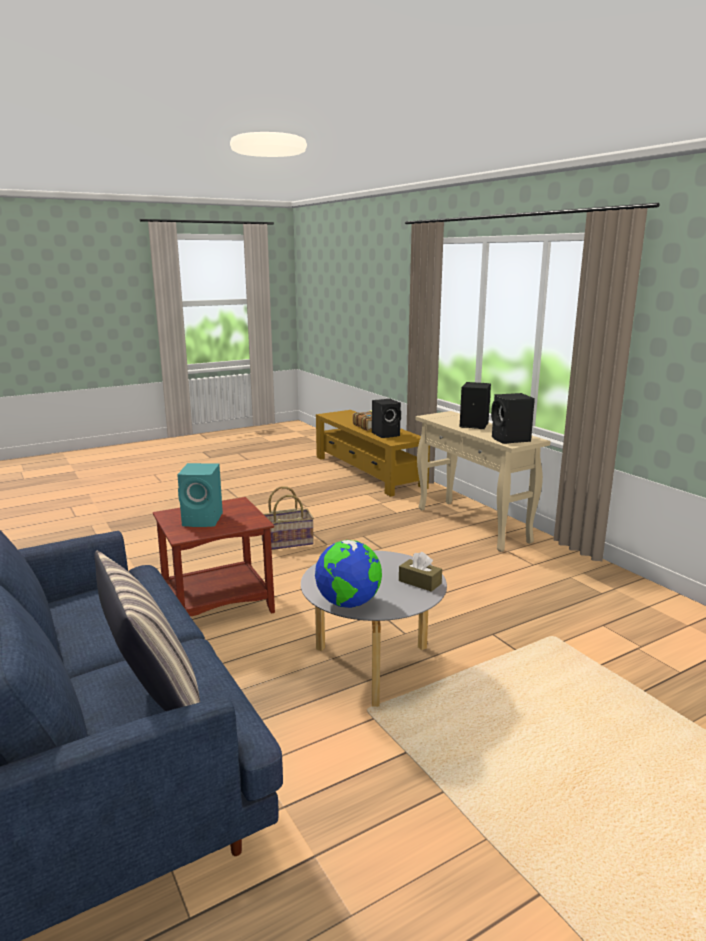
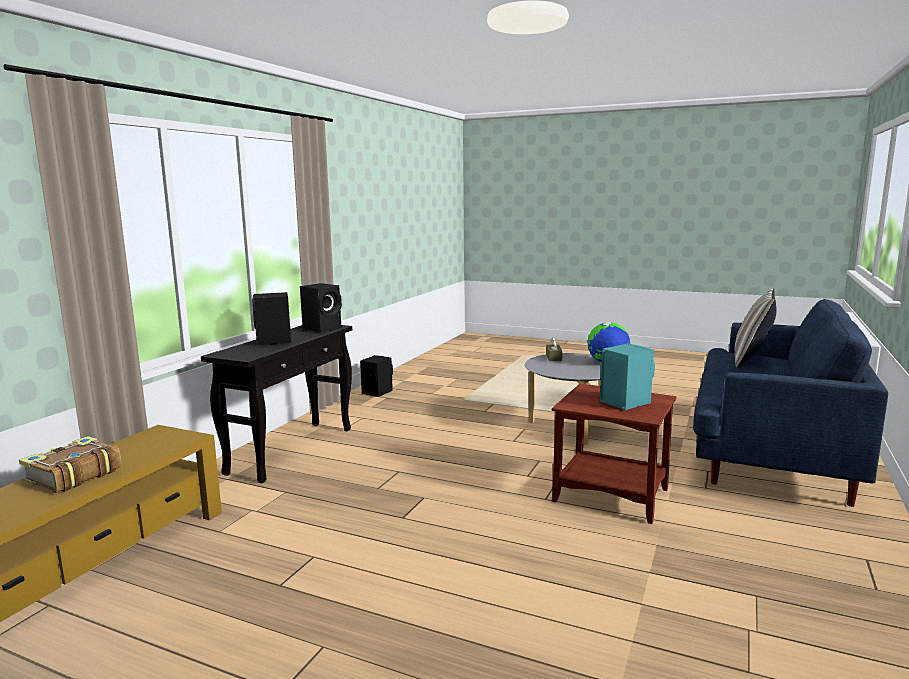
camera: 125 degrees left, 5 degrees down
(287, 542) = (446, 520): basket -> none
(386, 434) = (139, 452): black speaker -> black speaker (376, 392)
(473, 525) = (292, 450): beige console table -> black console table

